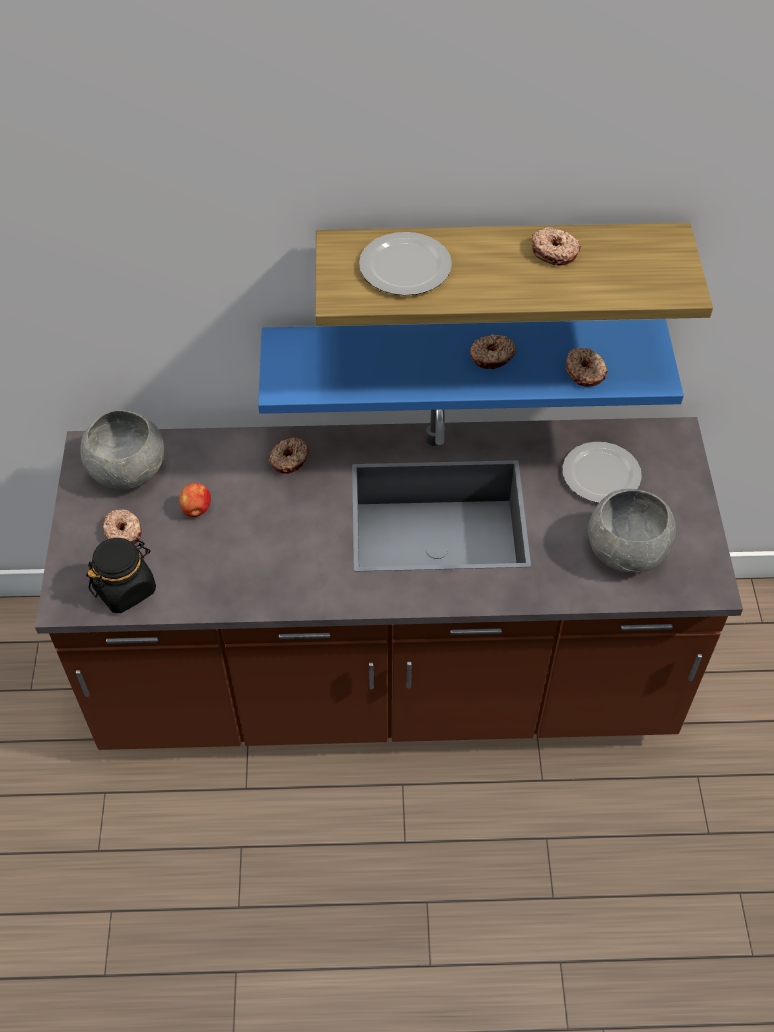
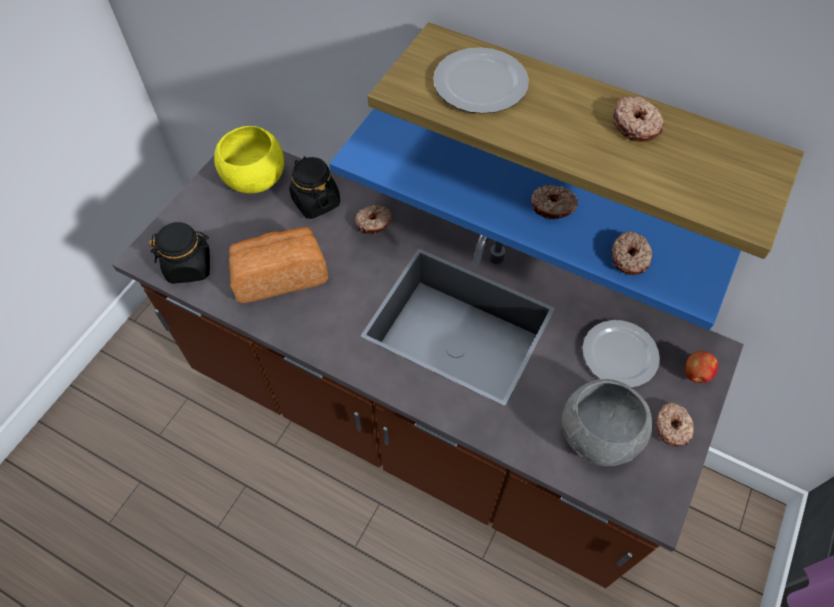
camera: 30 degrees right, 5 degrees up
(124, 532) = (219, 223): donut -> donut (672, 427)
(128, 469) = (255, 178): grey bowl -> yellow bowl
(196, 509) = (280, 230): apple -> apple (696, 374)
(213, 465) = (316, 201): none -> black jar
(229, 552) = (280, 275): none -> bread

